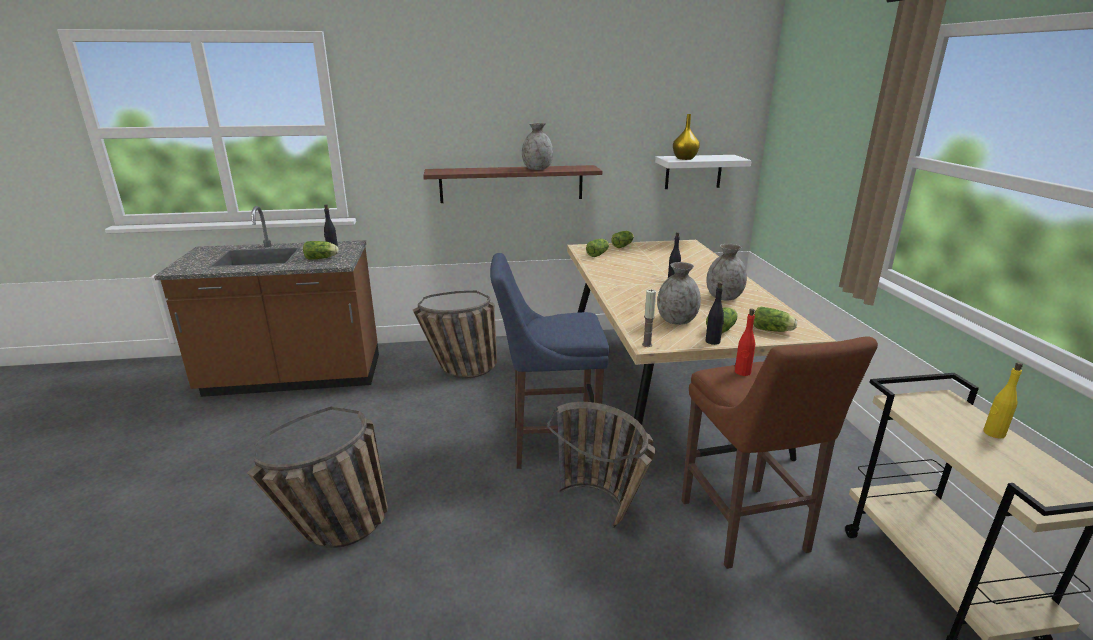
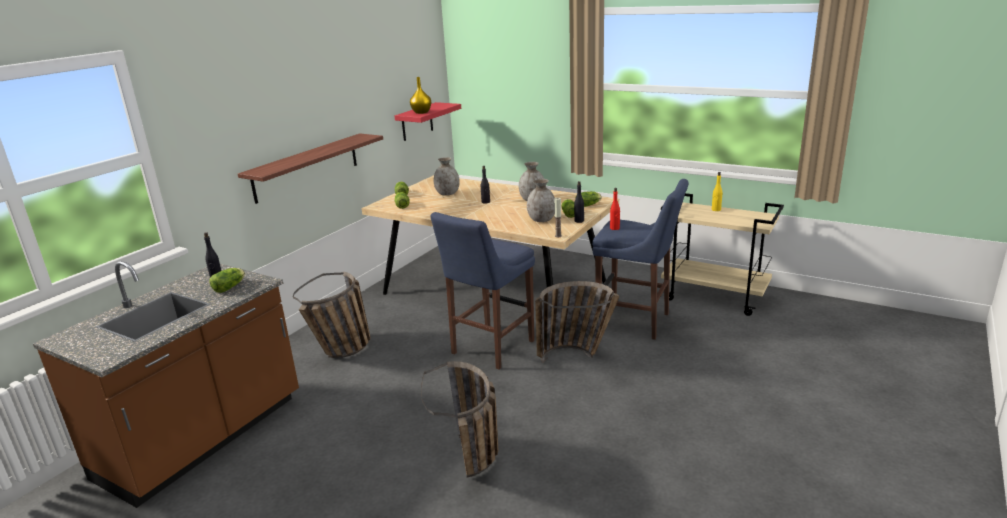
camera: 50 degrees left, 0 degrees up
(537, 169) = (334, 147): grey vase -> grey vase (447, 194)
(693, 172) = (417, 122): white shelf -> red shelf
(745, 530) = (637, 322): brown stool -> blue stool

